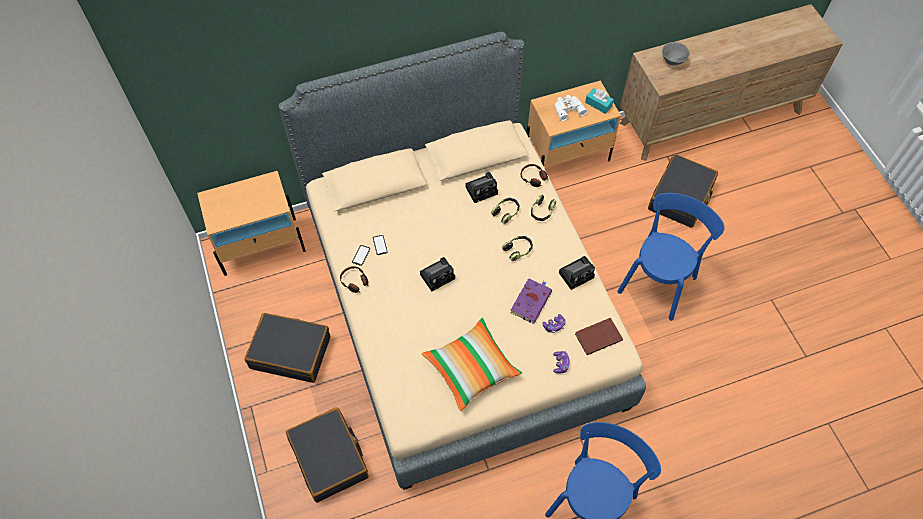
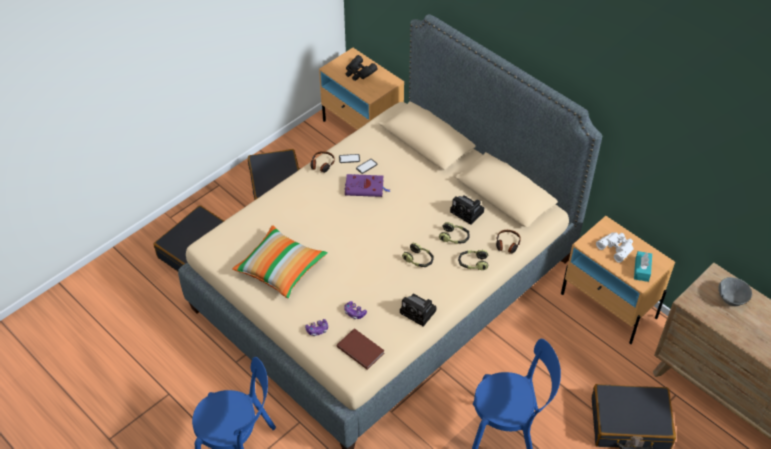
camera: 65 degrees right, 10 degrees down
(238, 202) = (359, 72): none -> black binoculars
(438, 275) = (358, 214): camera -> none
(531, 301) = (370, 287): purple book -> purple book (365, 188)

